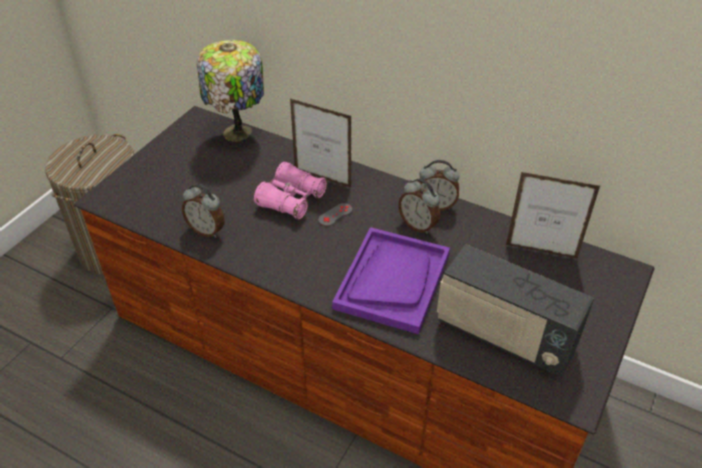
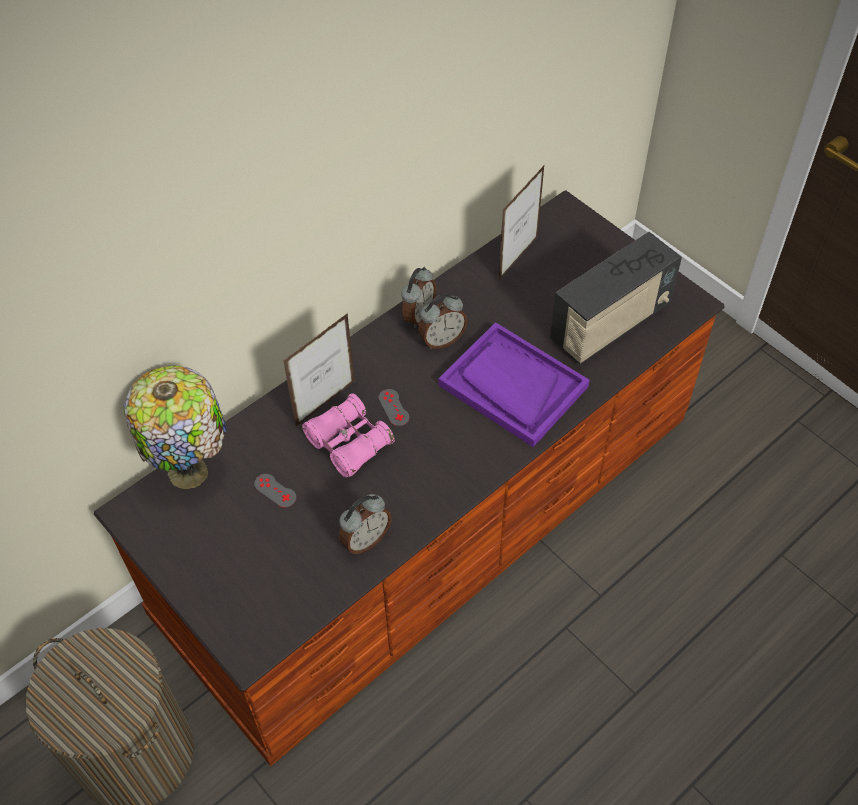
camera: 70 degrees left, 10 degrees up
(235, 175) = (275, 490): none -> grey game controller

